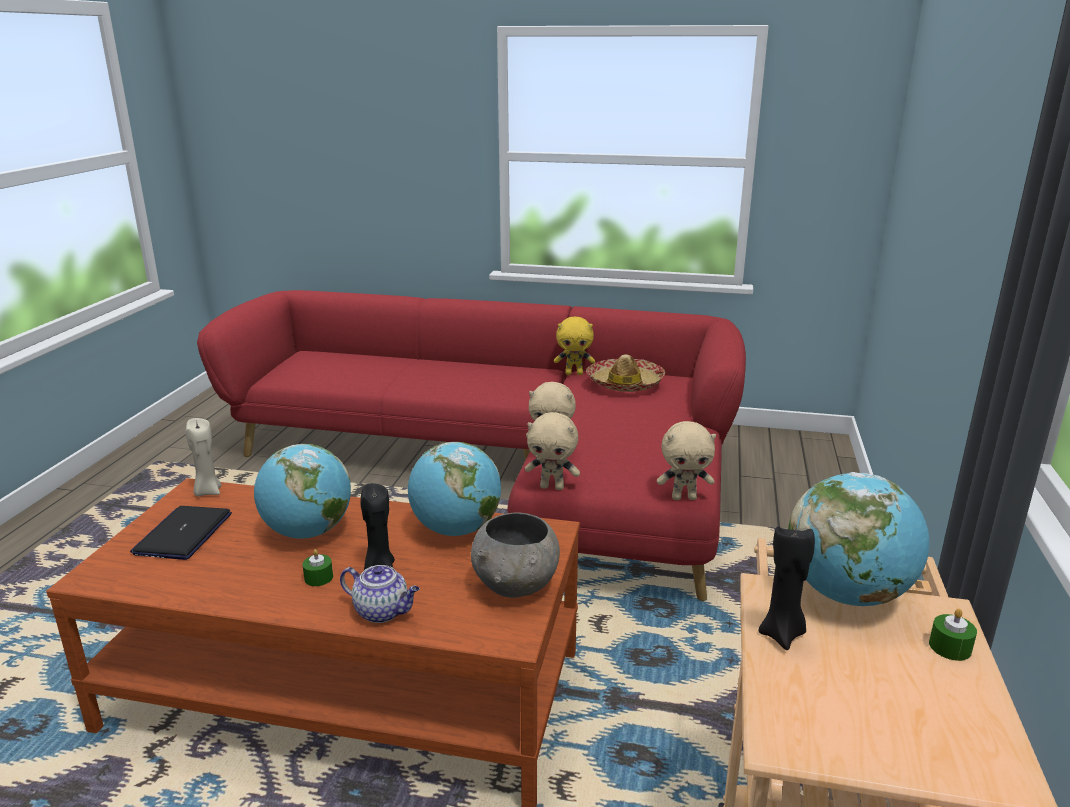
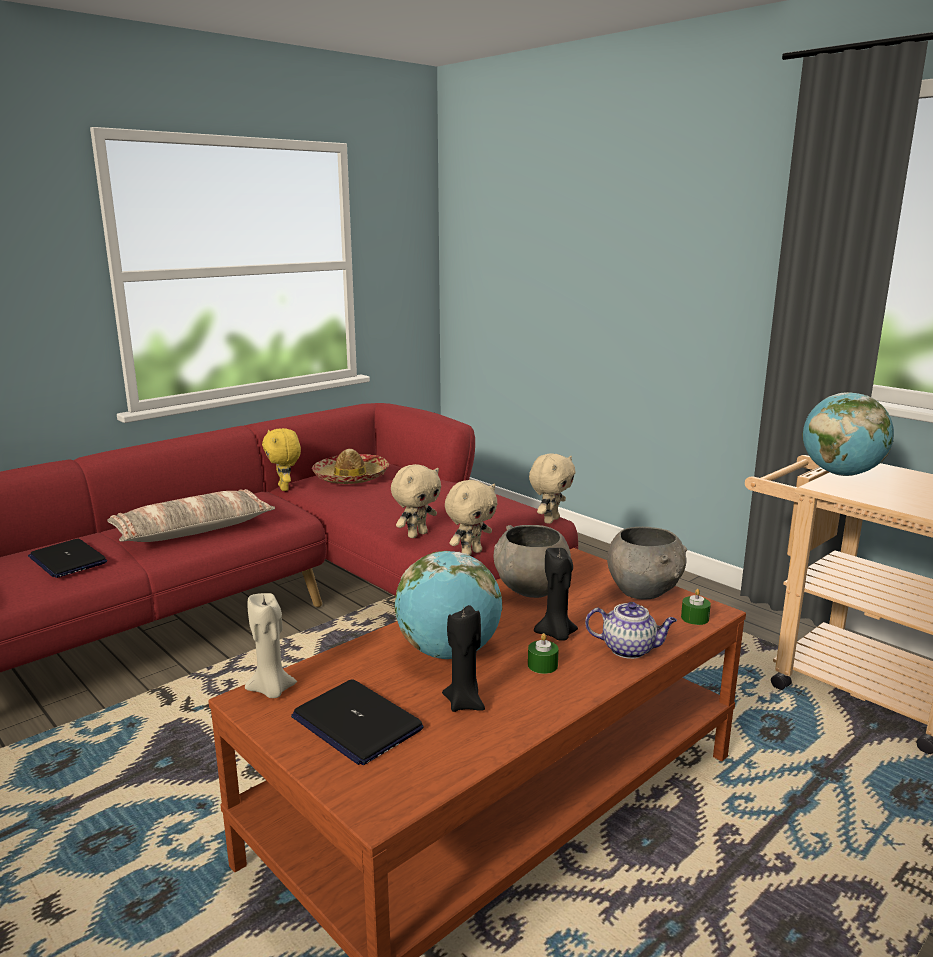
camera: 55 degrees left, 5 degrees down
(360, 369) = (67, 560): none -> laptop
(383, 611) = (629, 649): teapot -> teapot turned 45 degrees clockwise
(451, 379) = (193, 530): none -> pillow
(456, 530) = (531, 590): globe -> grey bowl
(574, 373) = (285, 488): yellow plush toy -> yellow plush toy turned 120 degrees clockwise
(782, 634) = (872, 496): black candle -> black candle (464, 703)
(950, 647) = (902, 473): green candle -> green candle (694, 618)

